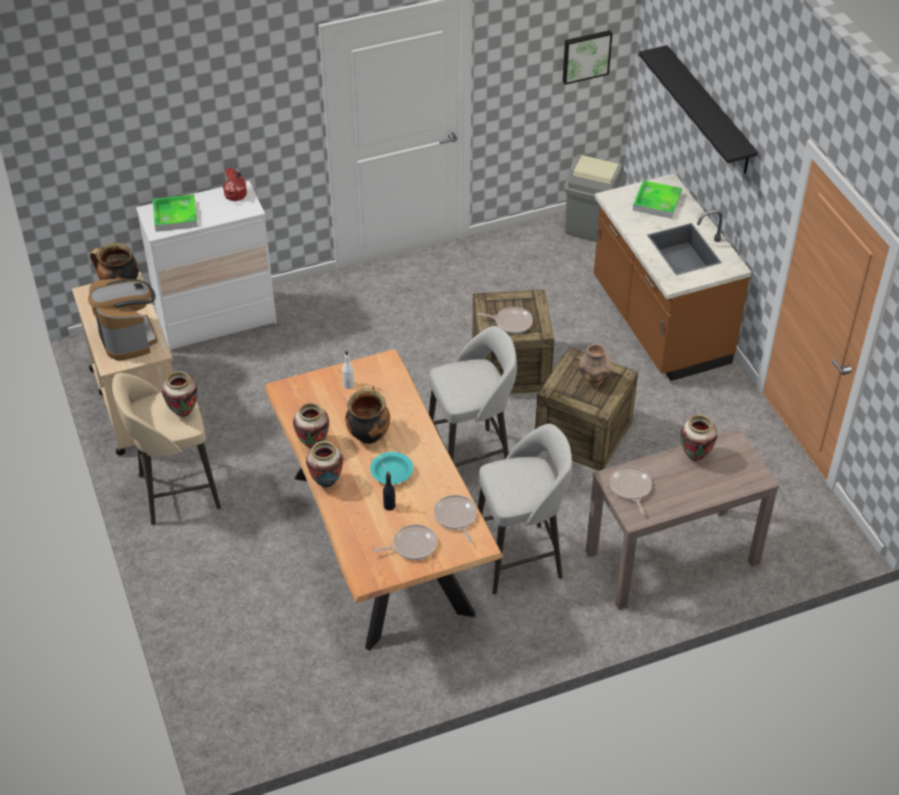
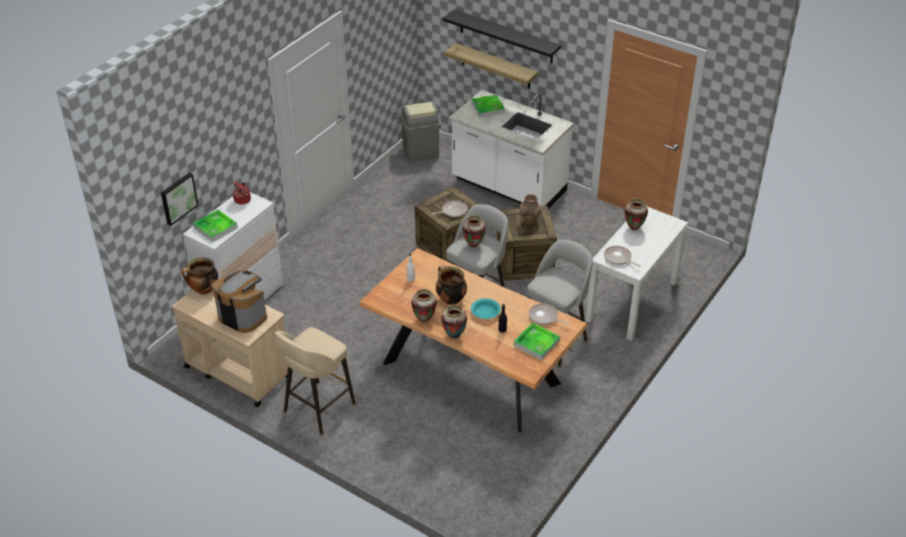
camera: 35 degrees left, 5 degrees down
(184, 413) = (325, 341): vase -> vase (473, 245)
(412, 545) = (536, 343): frying pan -> tray
(586, 56) = (397, 36): picture -> picture (178, 198)
(658, 323) = (508, 186): brown counter -> white counter
(671, 558) = (632, 301): brown console table -> white console table
(694, 148) = (496, 66): none -> shelf

